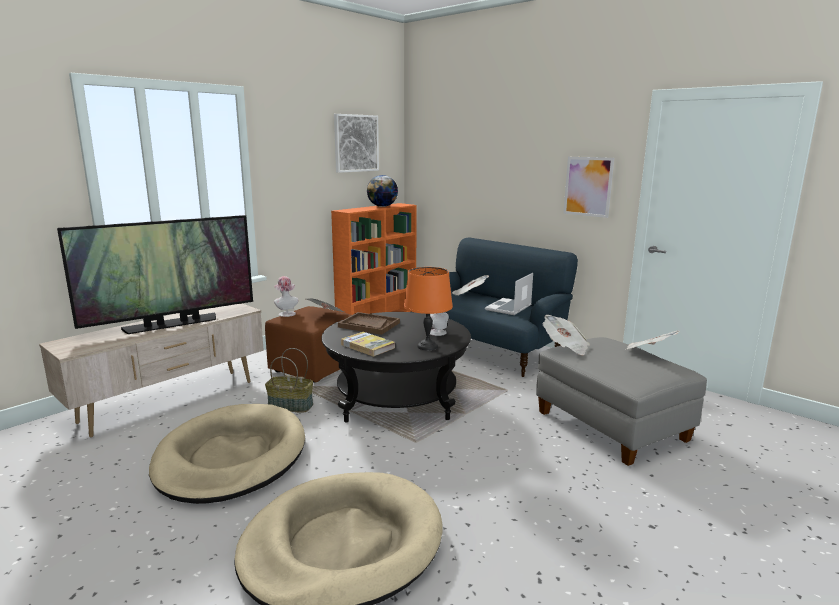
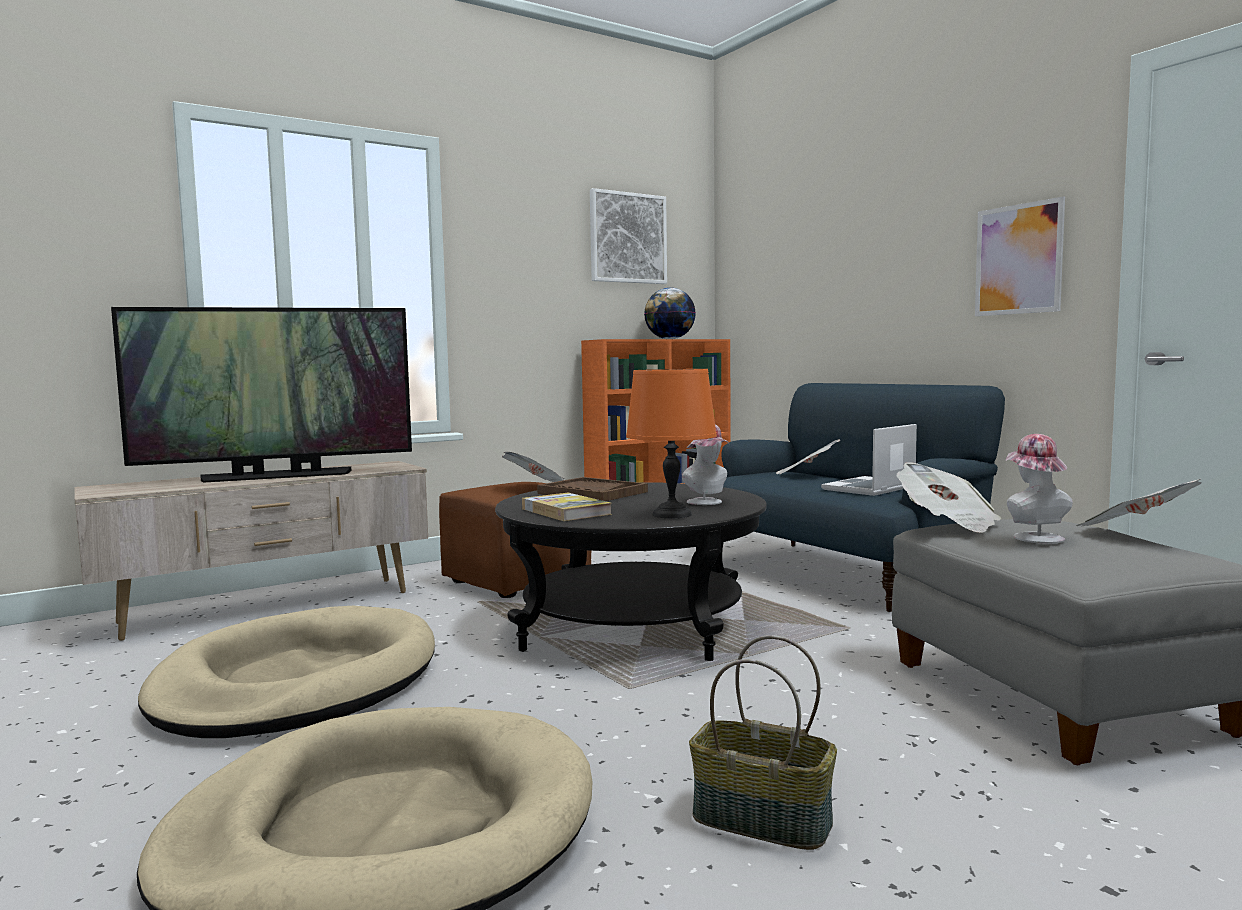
camera: 15 degrees right, 10 degrees down
(286, 313) = (477, 484): hat -> hat (1033, 537)
(290, 406) = (444, 624): basket -> basket (760, 820)

